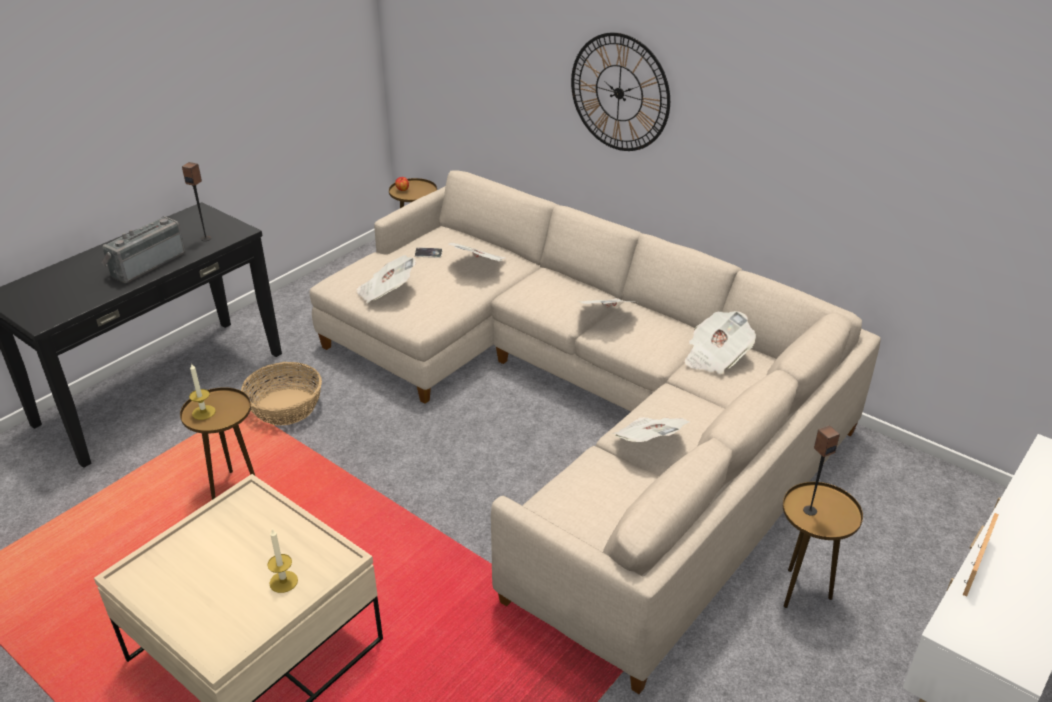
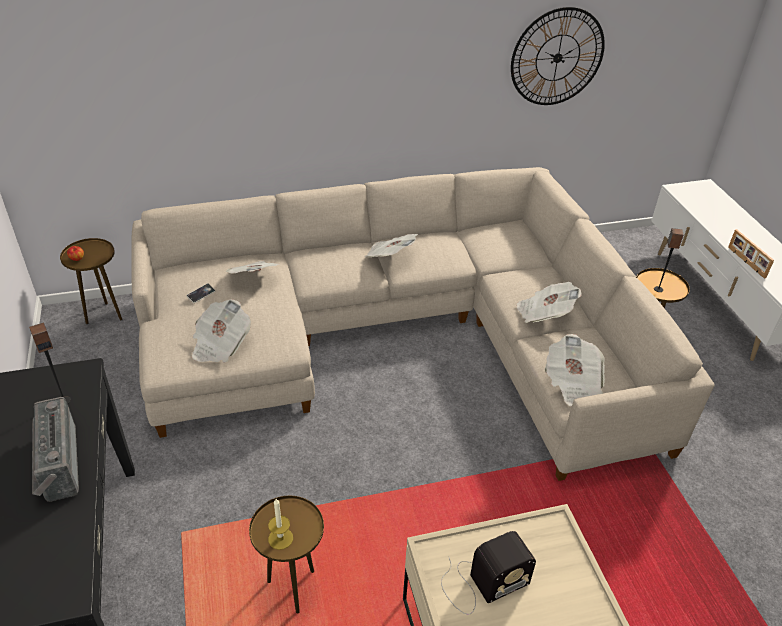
camera: 55 degrees left, 5 degrees up
(236, 538) = (481, 583): none -> radio
(283, 581) = (557, 572): candle -> none
(286, 407) = (216, 501): basket -> none
(619, 93) = (308, 76): wall clock -> wall clock (557, 57)
(715, 357) = (484, 241): newspaper -> newspaper (572, 383)

